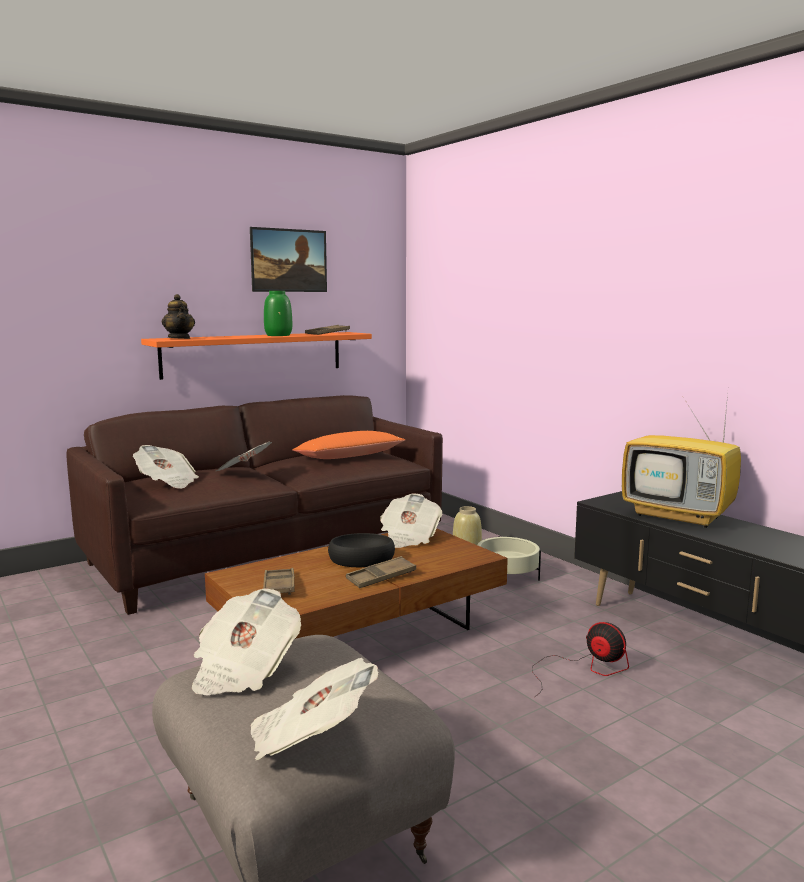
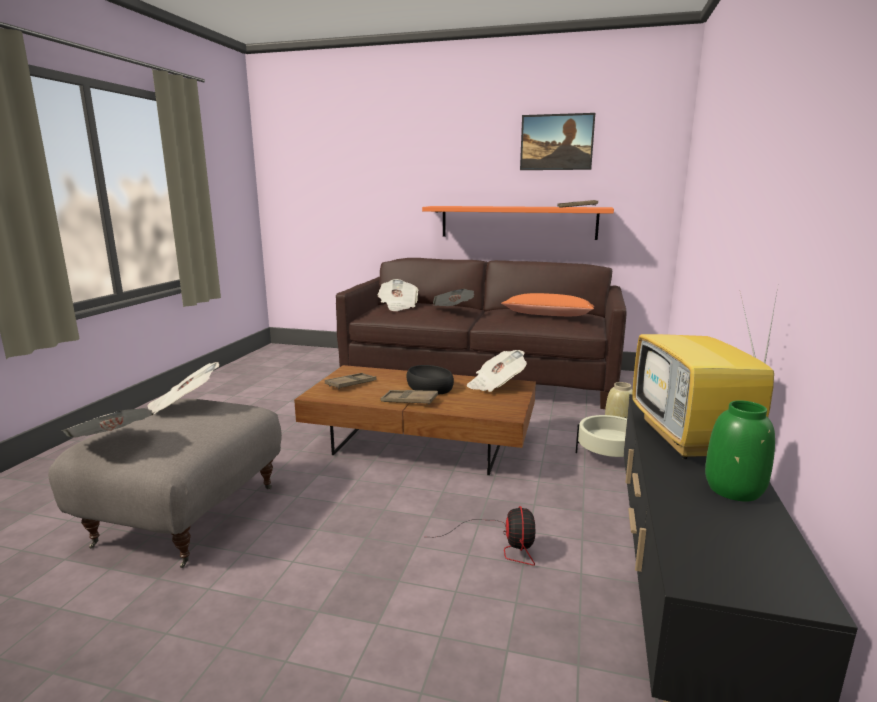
camera: 50 degrees right, 5 degrees up
(179, 338) = (449, 206): teapot -> none
(278, 335) = (526, 207): green vase -> green vase (733, 490)

